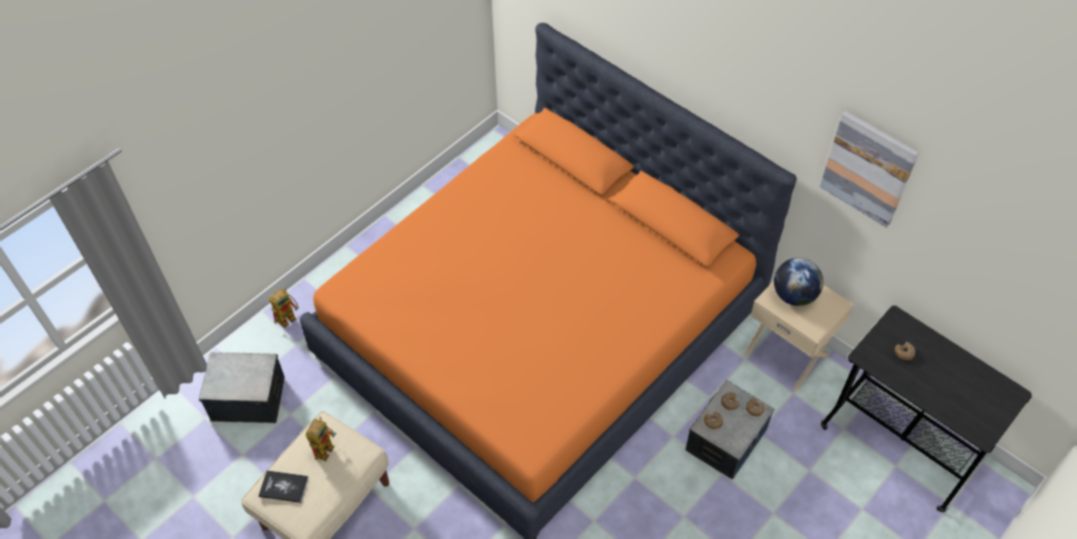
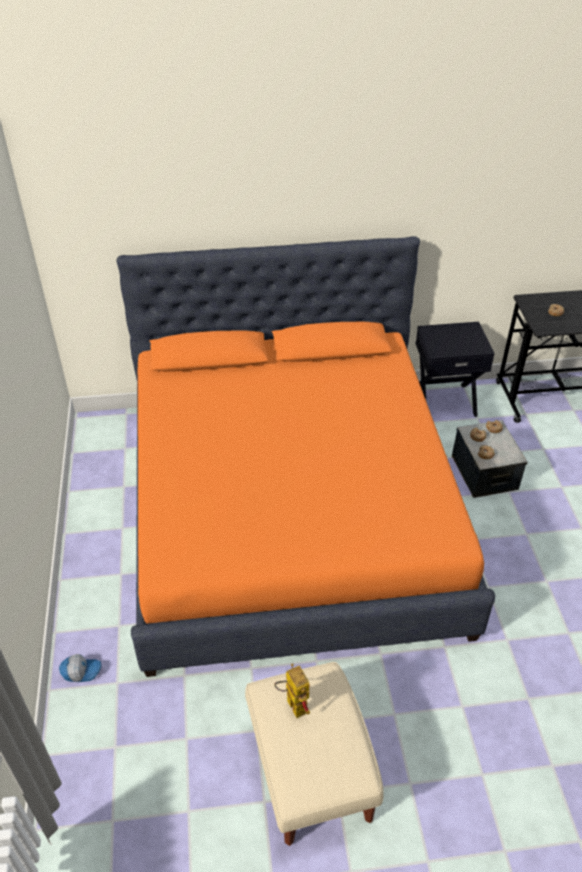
camera: 50 degrees left, 10 degrees down
(248, 398) = (132, 764): storage box -> none
(284, 487) = (306, 766): book -> none
(289, 316) = (81, 671): toy robot -> cap
(787, 353) = (444, 401): beige nightstand -> black nightstand
(793, 295) = (445, 340): globe -> none
(868, 168) = (472, 188): picture -> none

